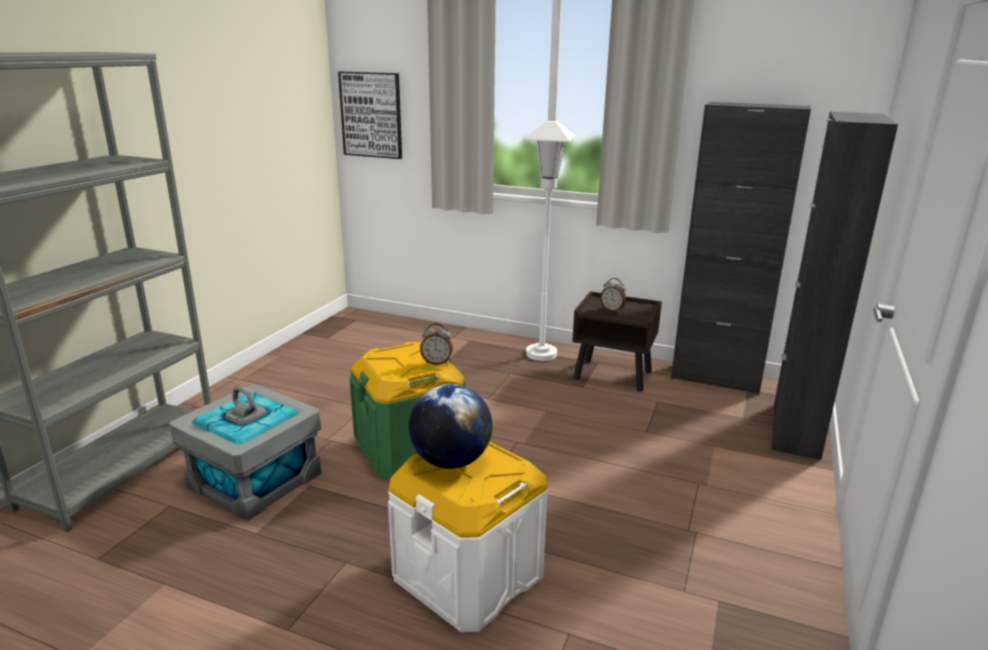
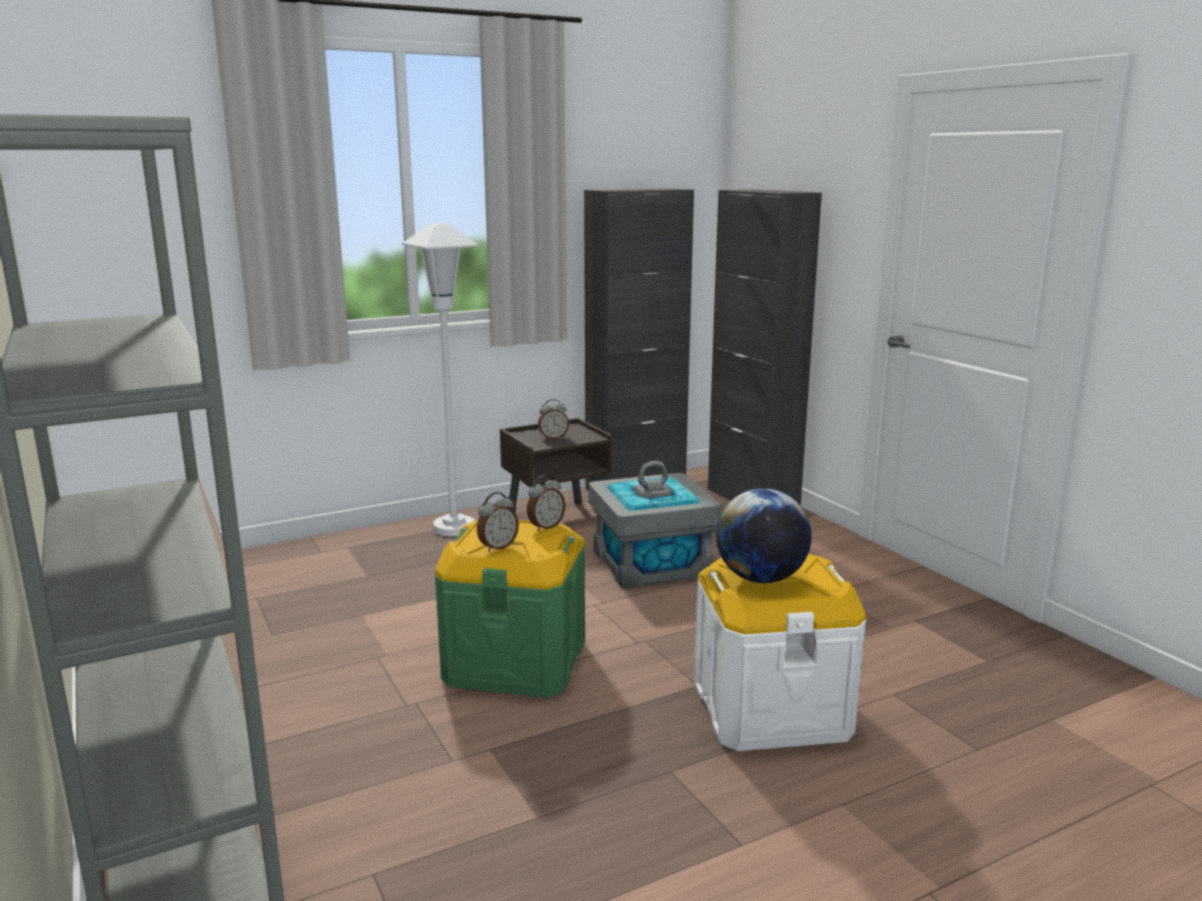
camera: 50 degrees left, 5 degrees down
(254, 480) = (419, 785): grey storage box -> grey storage box (651, 564)
(371, 115) = (107, 242): picture -> none
(386, 362) = (497, 547): none -> alarm clock

